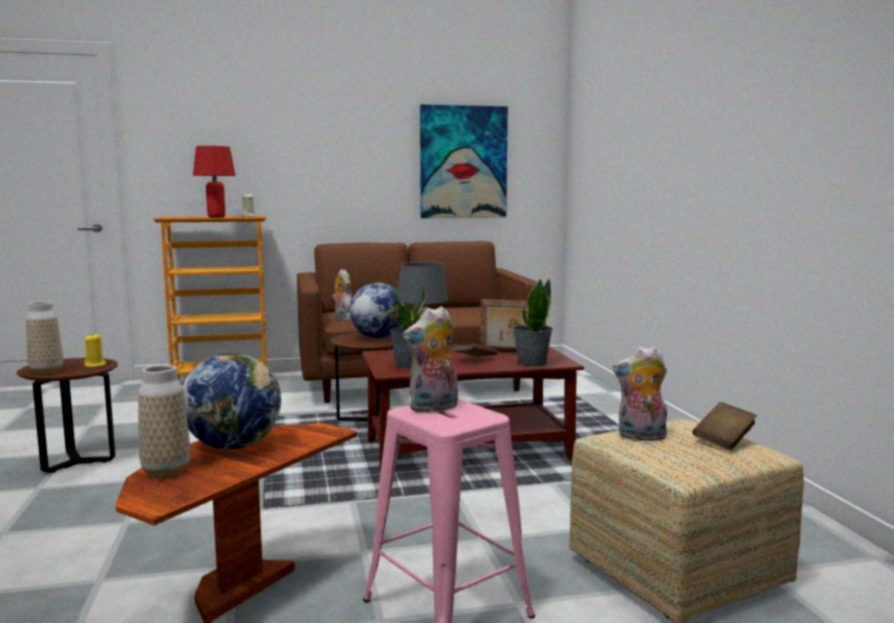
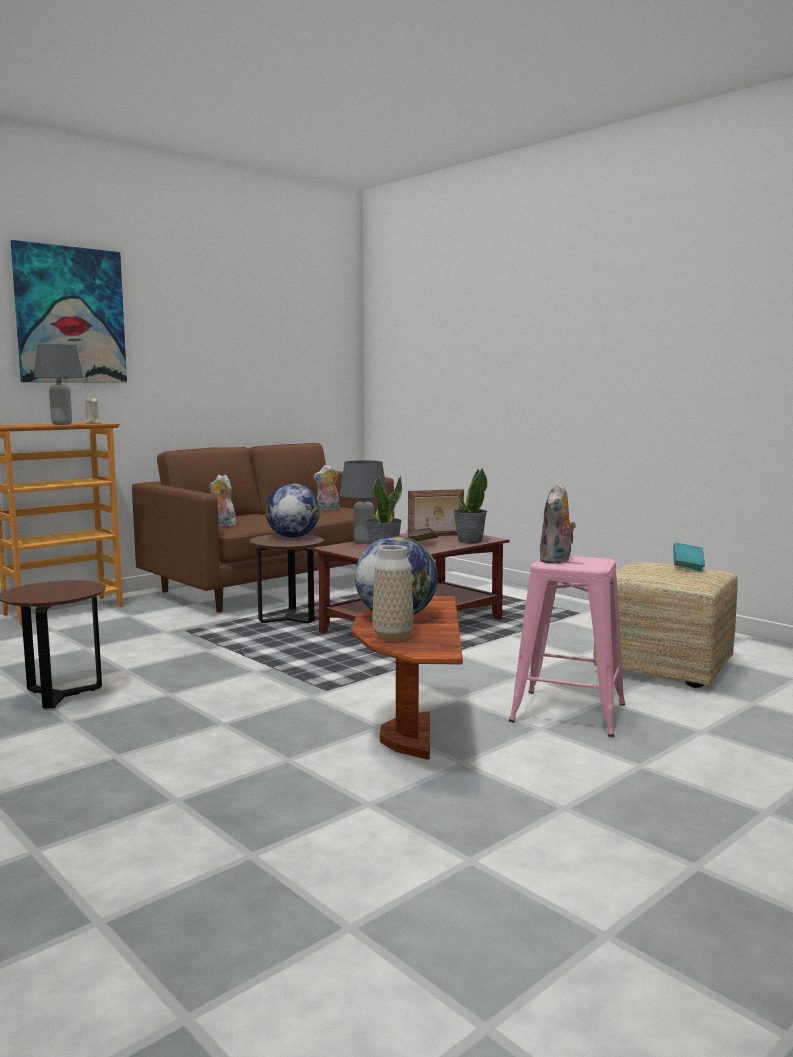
camera: 30 degrees left, 0 degrees up
(46, 371) = (43, 596): vase -> none
(95, 365) = (80, 586): yellow candle -> none
(216, 217) = (62, 424): red table lamp -> grey table lamp
(463, 162) = (280, 365): picture -> picture (70, 315)
(641, 437) = (641, 572): plush toy -> plush toy (328, 510)
(724, 440) = (688, 567): brown book -> turquoise book

